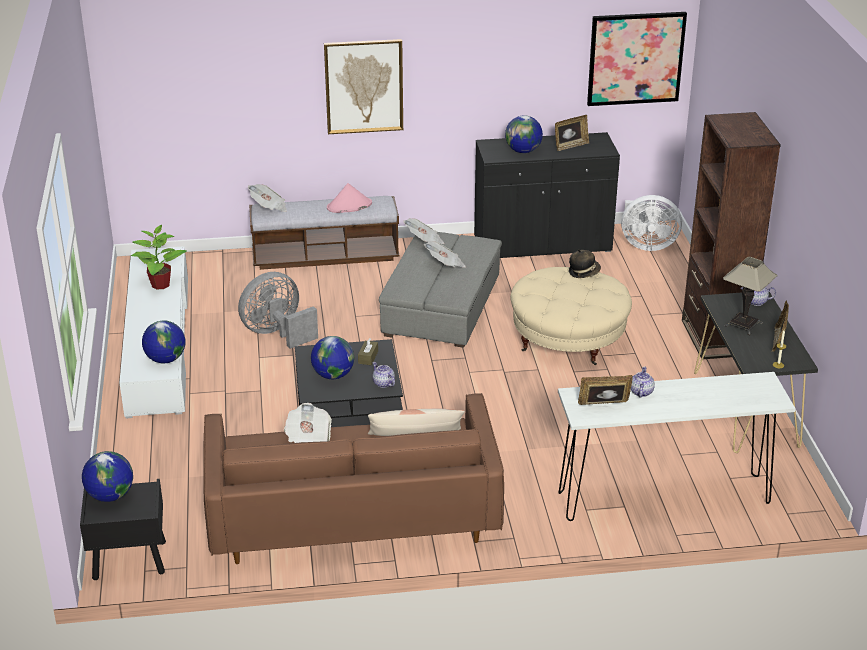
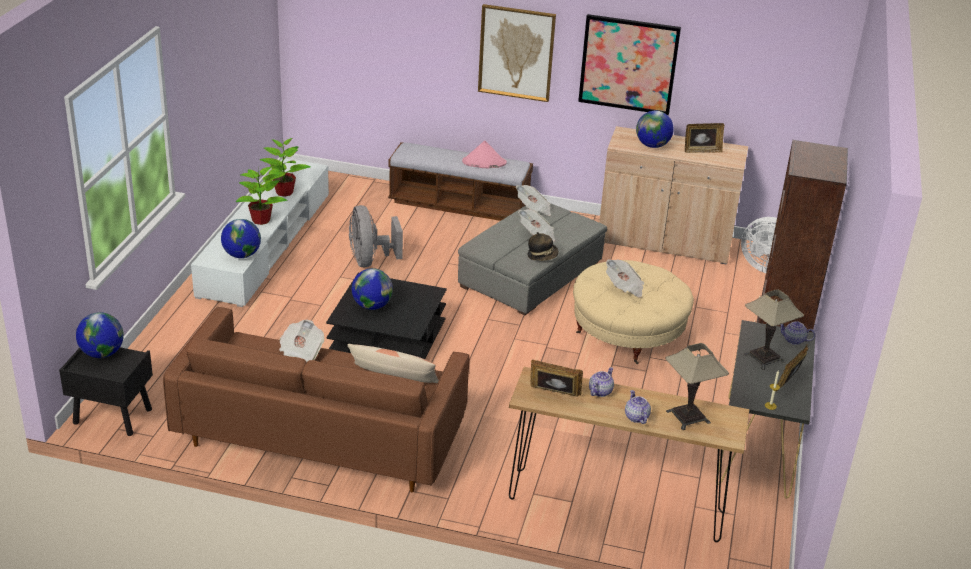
camera: 20 degrees right, 0 degrees up
(158, 319) = (261, 220): none -> potted plant
(269, 207) = (413, 148): newspaper -> newspaper (624, 288)
(277, 333) = (370, 260): grey fan -> grey fan turned 90 degrees counterclockwise
(368, 357) = (413, 298): brown tissue box -> none
(383, 383) = (410, 324): teapot -> teapot (636, 417)
(542, 244) = (664, 242): black cabinet -> beige cabinet
(584, 272) = (658, 272): hat -> hat (542, 256)
(635, 58) = (787, 78): picture -> picture (628, 64)
(664, 498) = (616, 505): white console table -> brown console table
(730, 393) = (687, 417): none -> table lamp

